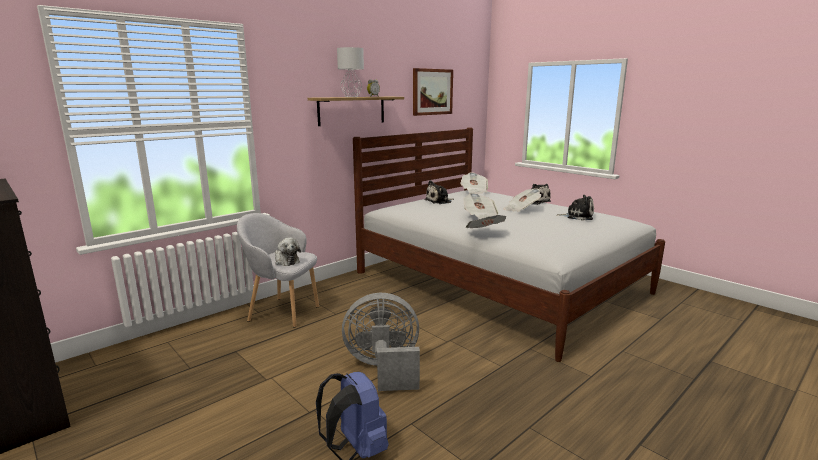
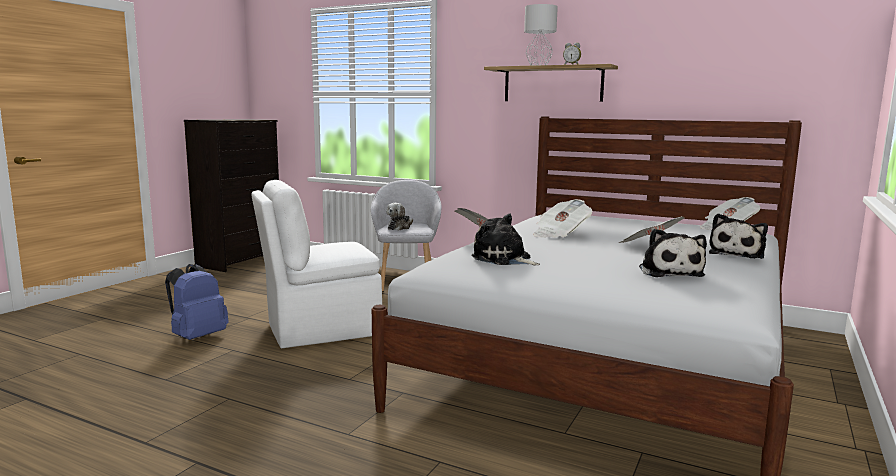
camera: 70 degrees right, 5 degrees down
(384, 369) = (320, 330): grey fan -> white chair
(432, 92) = (710, 57): picture -> none
(439, 201) = (624, 221): plush toy -> plush toy (503, 259)

